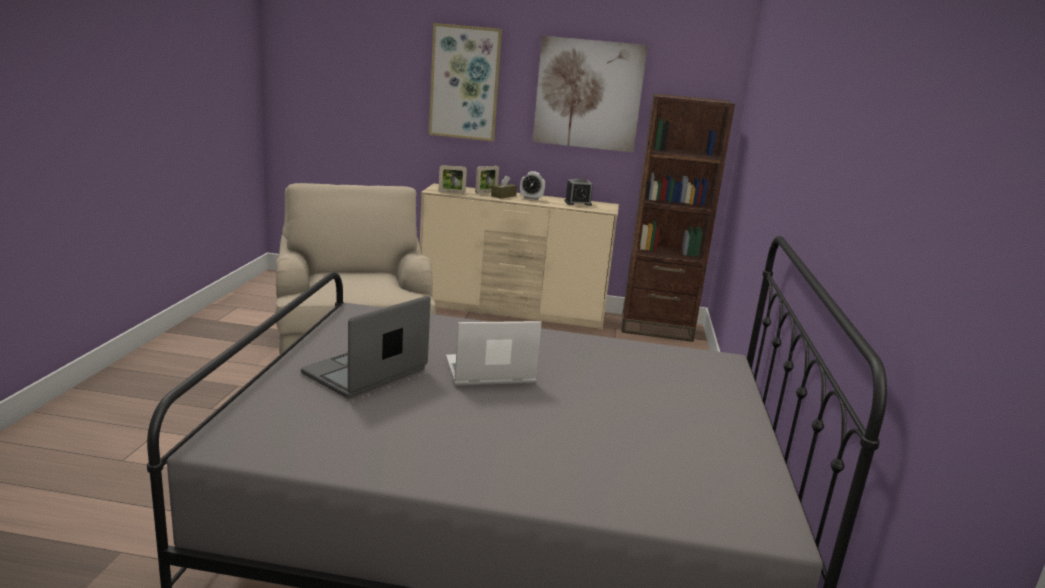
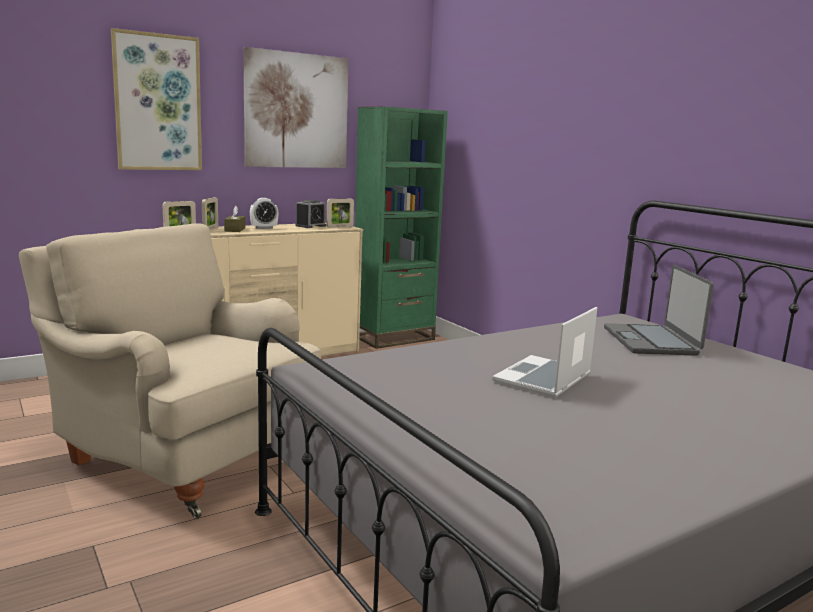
camera: 40 degrees left, 5 degrees down
(366, 372) = (470, 418): laptop -> laptop (651, 341)
(600, 208) = (340, 227): none -> picture frame
(656, 328) = (393, 337): brown bookcase -> green bookcase

